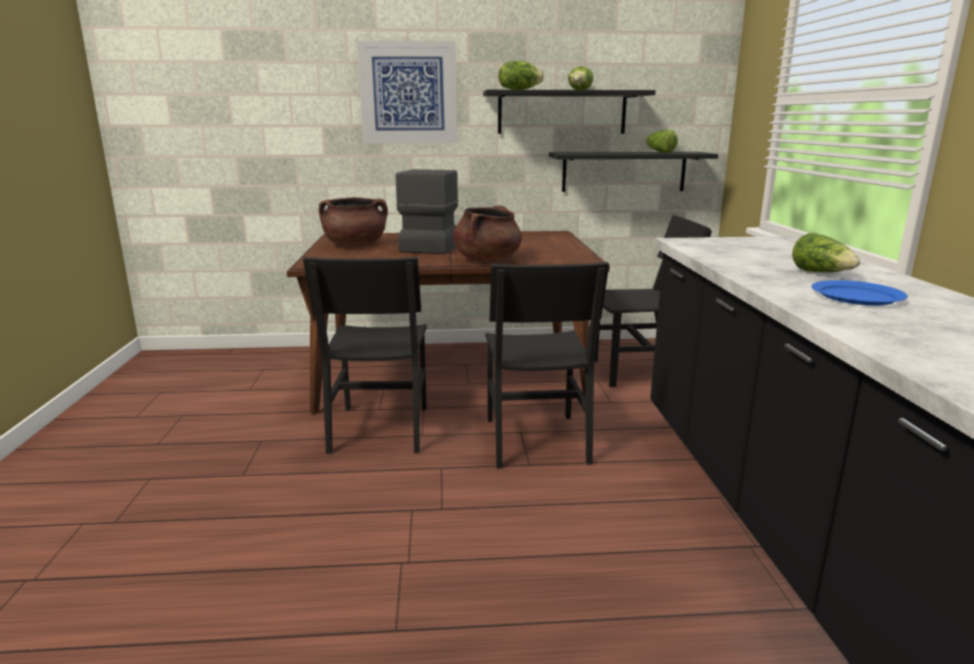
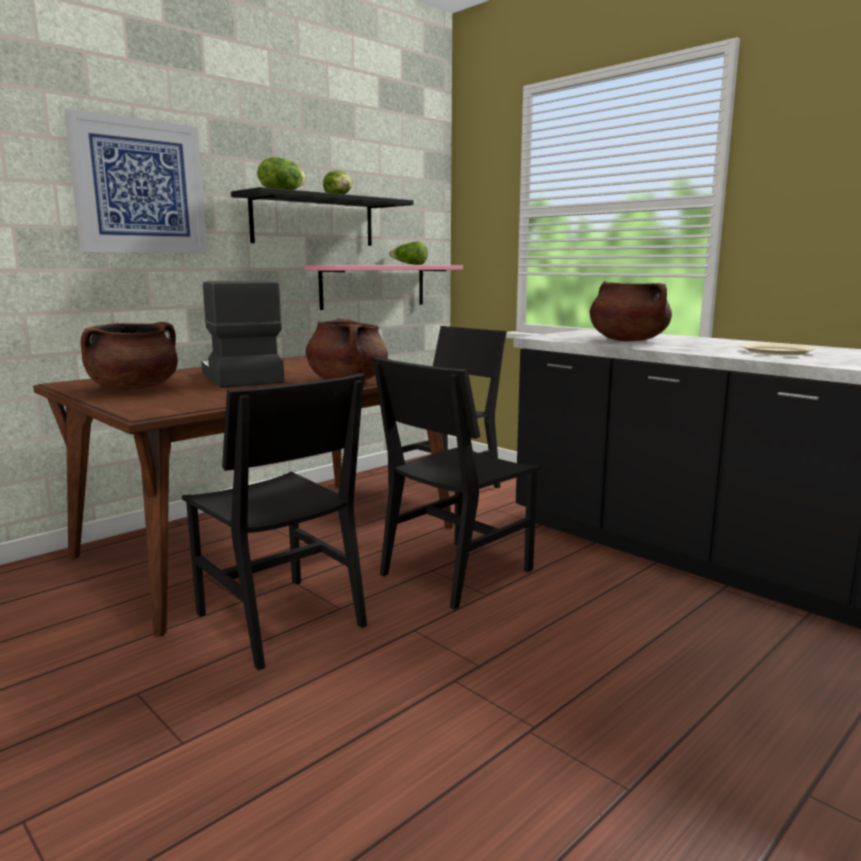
camera: 40 degrees left, 5 degrees down
(535, 440) = (456, 572): black chair -> black chair turned 90 degrees clockwise
(624, 171) = (373, 286): black shelf -> pink shelf
(749, 256) = (627, 340): none -> brown cooking pot
(822, 273) = (707, 344): lettuce -> none
(857, 296) = (776, 351): blue plate -> beige plate

